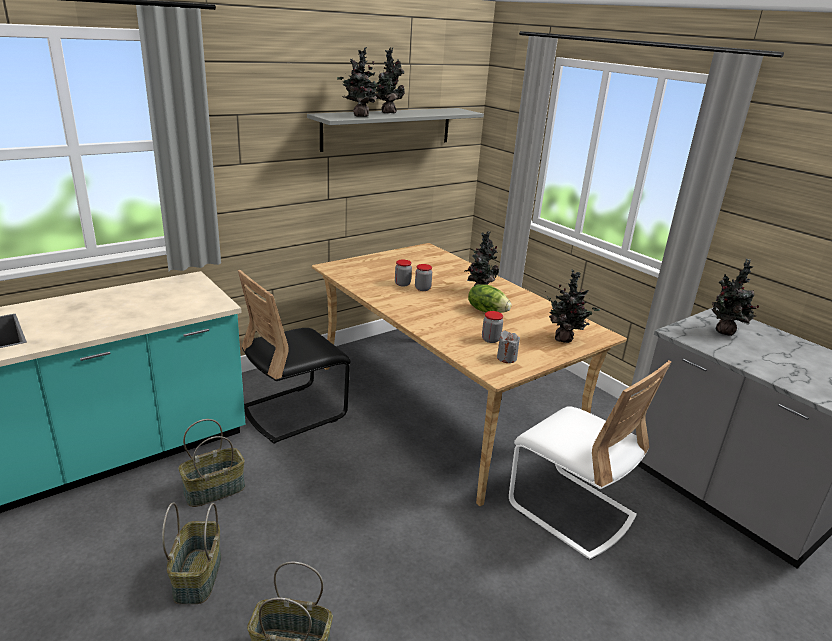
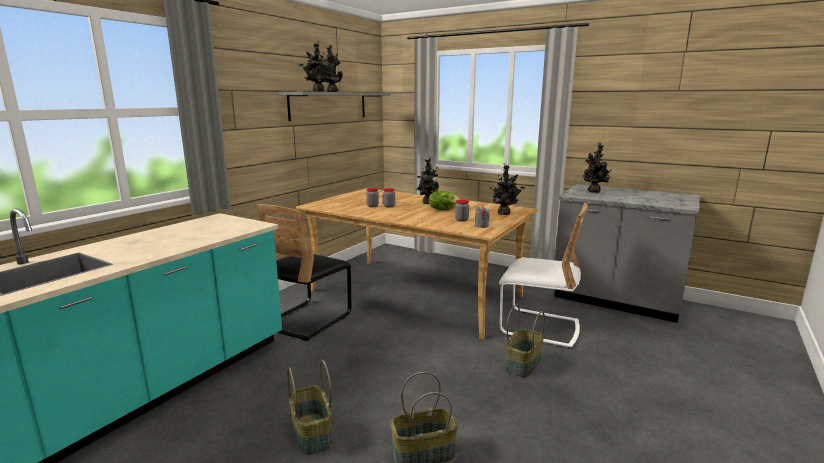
camera: 20 degrees left, 10 degrees down
(215, 489) = (282, 378): basket -> basket (522, 364)

